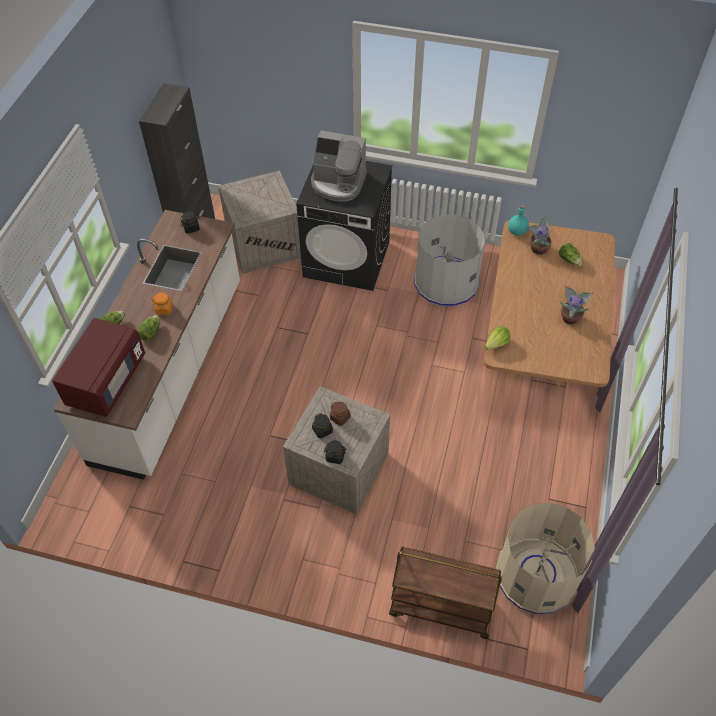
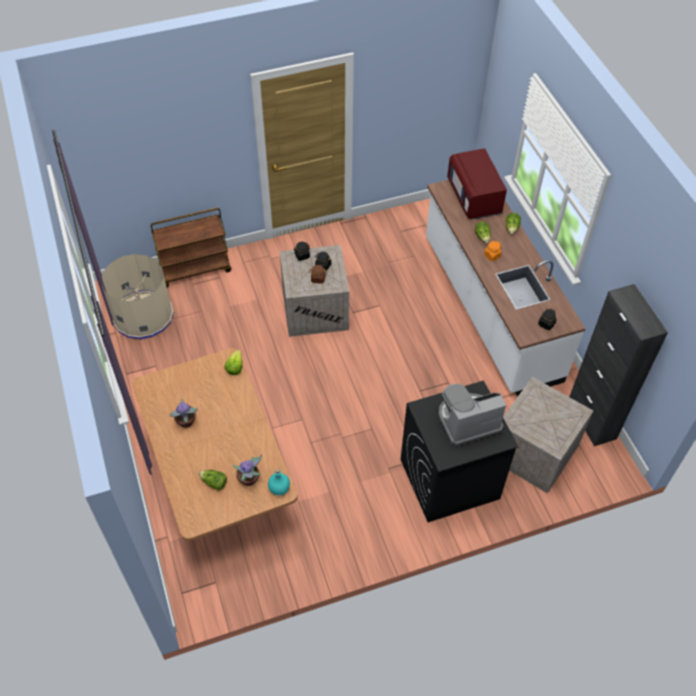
camera: 145 degrees right, 0 degrees up
(446, 282) = (343, 507): grey trash can -> none

